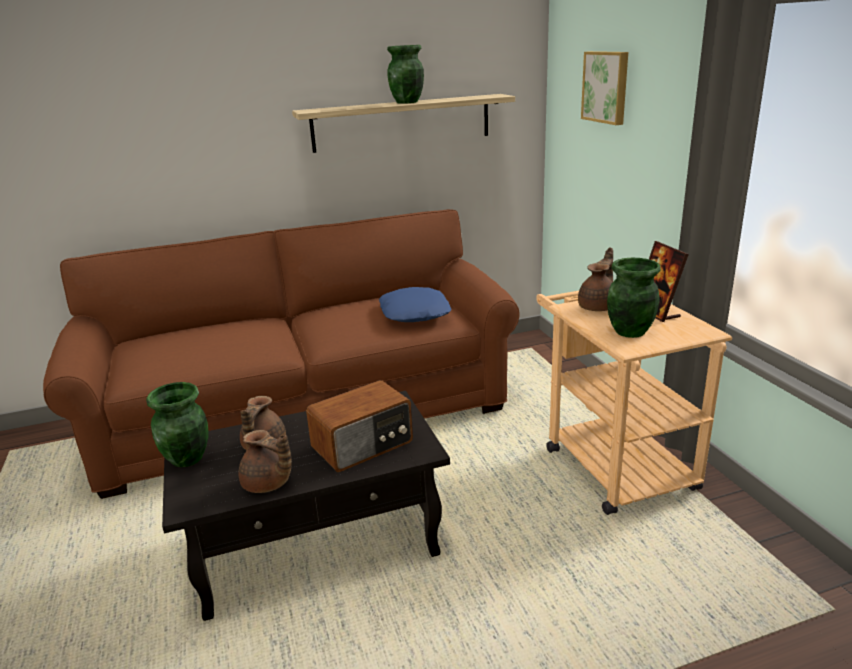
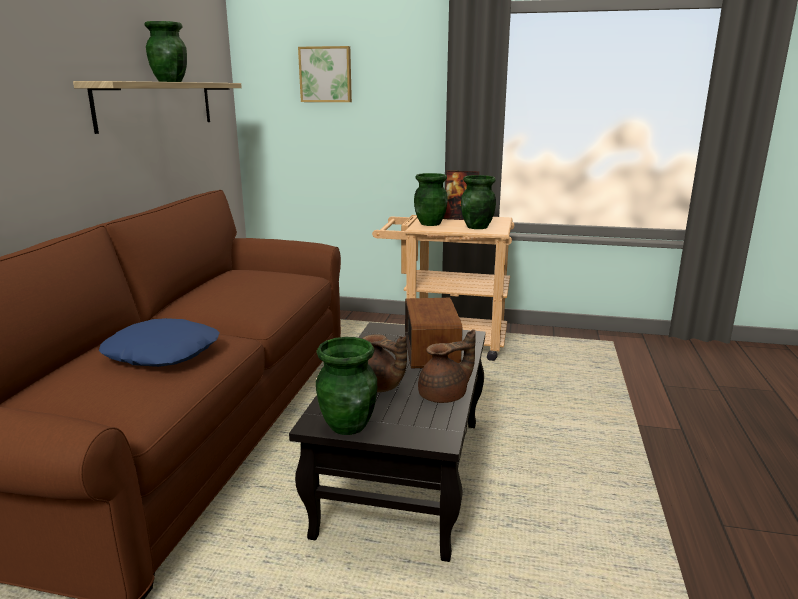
camera: 60 degrees left, 5 degrees down
(415, 313) = (272, 279): blue pillow -> blue pillow (163, 353)
(599, 306) = (430, 223): brown teapot -> green vase

